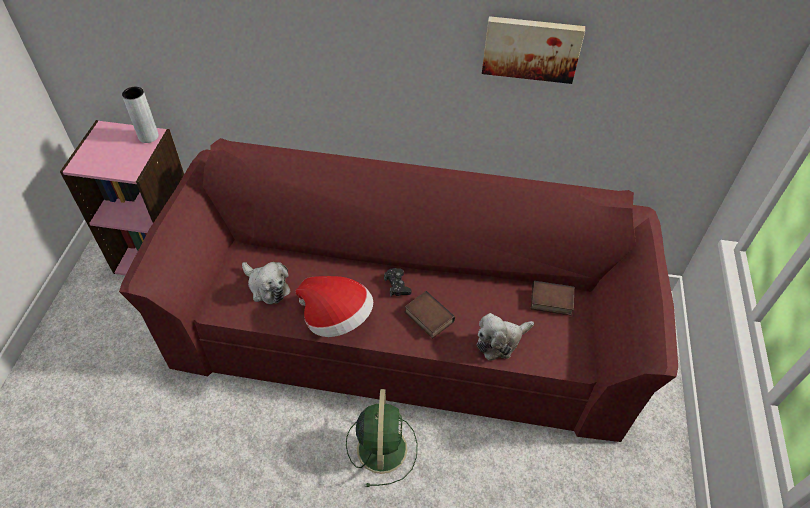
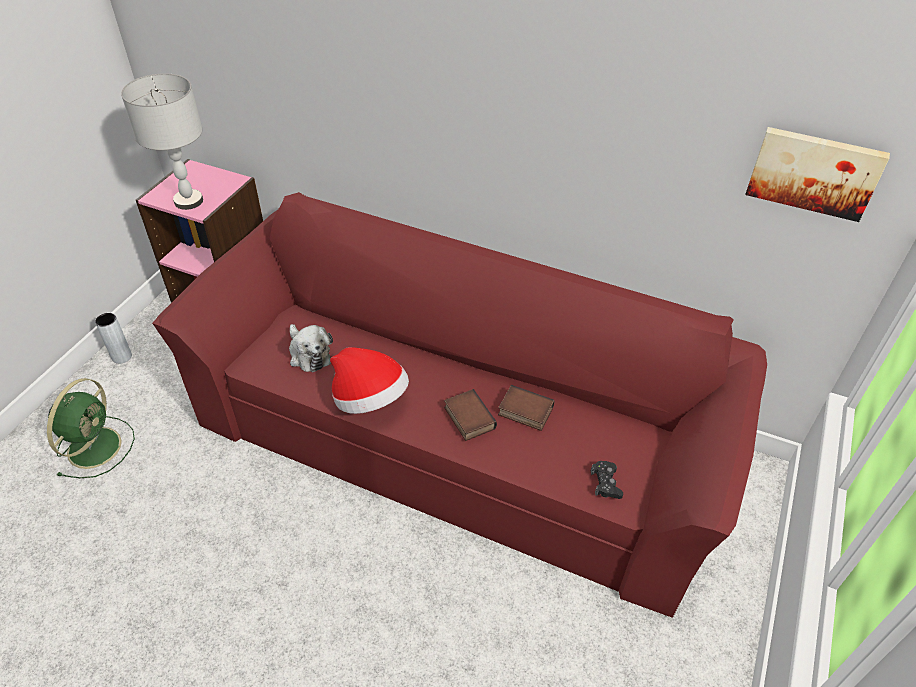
camera: 15 degrees right, 5 degrees down
(115, 164) = (189, 201): none -> grey table lamp
(148, 136) = (231, 181): grey vase -> grey vase (122, 357)
(382, 446) = (392, 556): green fan -> green fan (96, 445)
(397, 285) = (446, 379): black game controller -> black game controller (606, 483)
(500, 341) = (542, 461): plush toy -> none
(531, 48) = (626, 130): picture -> picture (814, 172)
(550, 301) = (615, 430): book -> book (524, 412)

